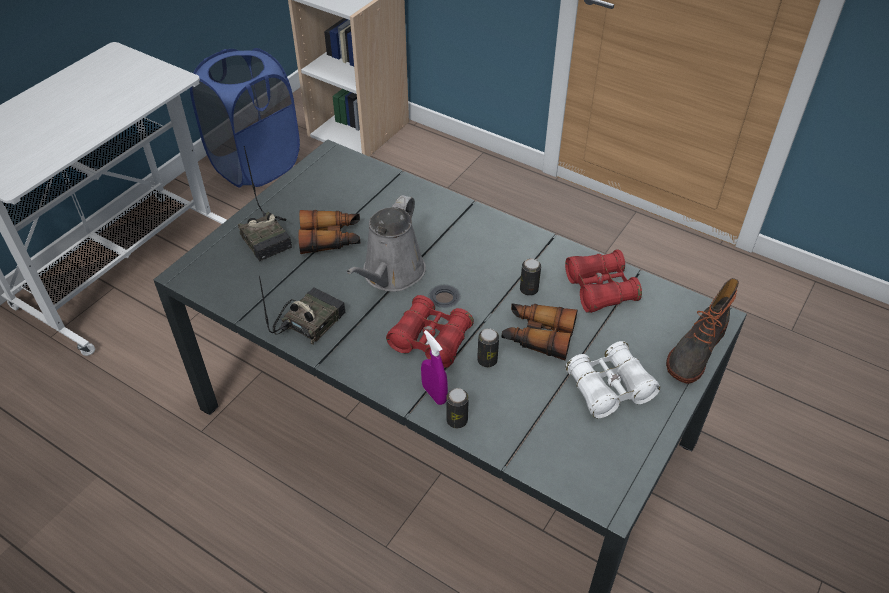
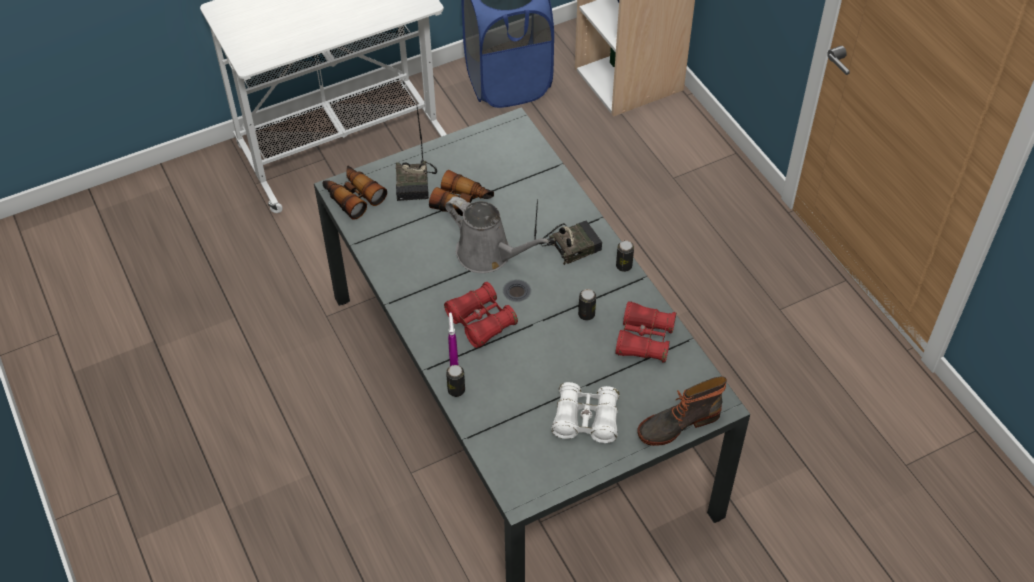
camera: 30 degrees right, 5 degrees up
(309, 321) = (403, 266): radio -> radio (571, 245)
(391, 274) = (488, 254): grey watering can -> grey watering can turned 105 degrees counterclockwise
(487, 360) = (511, 356): can -> can (624, 266)
(537, 336) = (563, 355): binoculars -> binoculars (353, 196)

